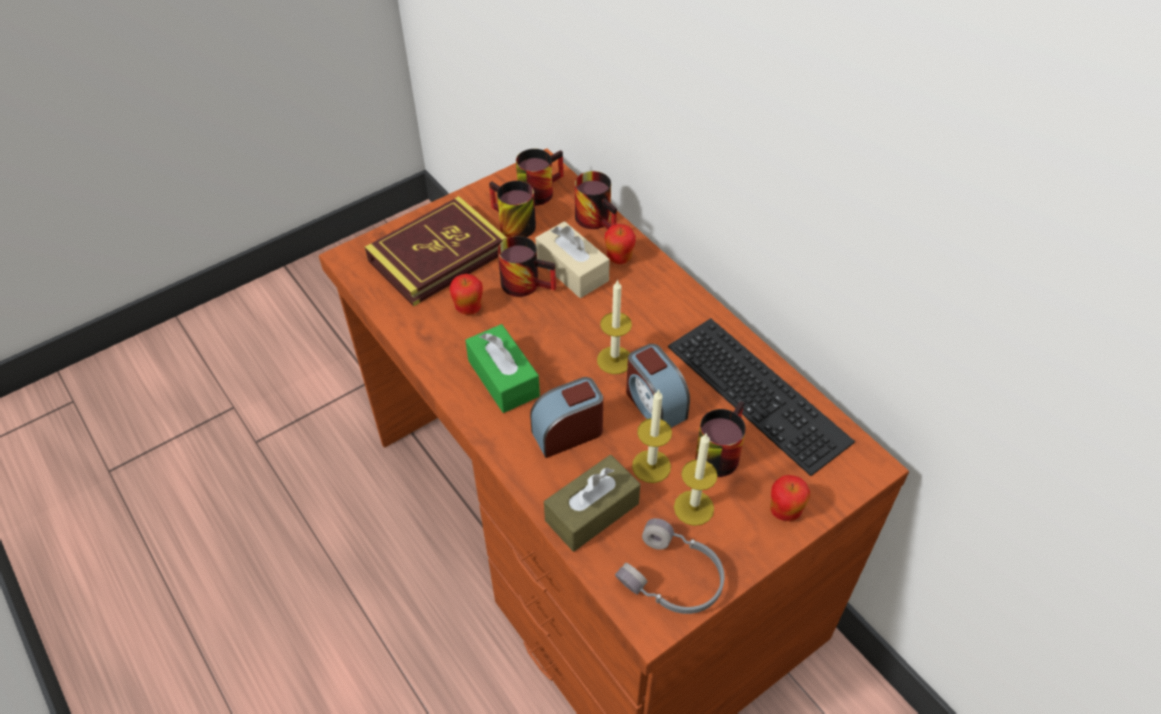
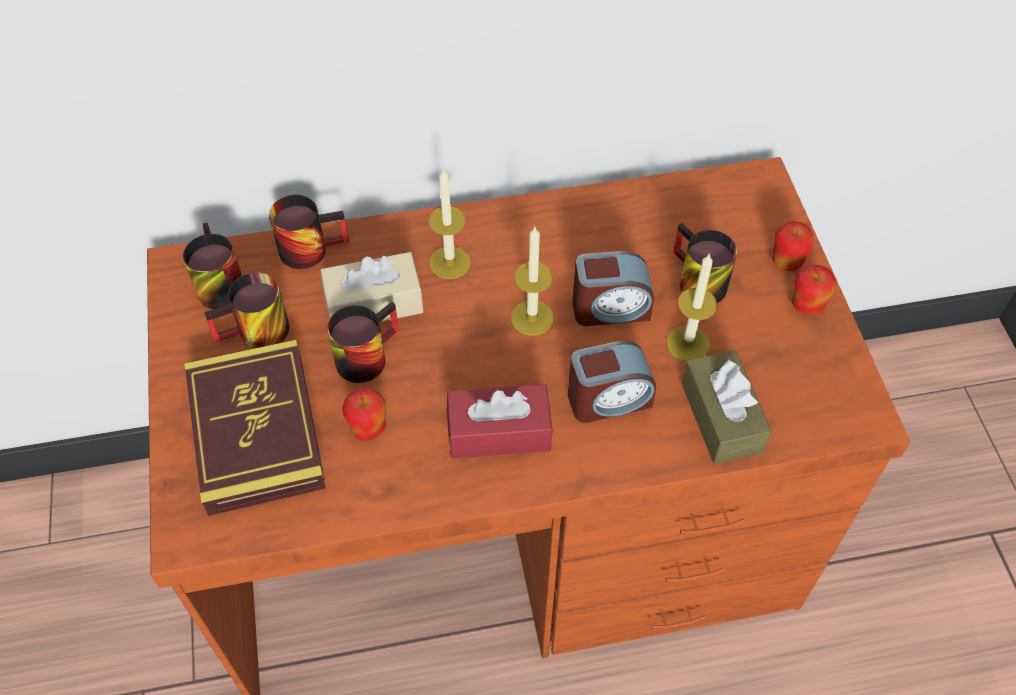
camera: 65 degrees left, 5 degrees up
(503, 378) = (499, 432): green tissue box -> red tissue box
(568, 432) = (608, 399): alarm clock -> alarm clock turned 105 degrees counterclockwise
(619, 258) = (385, 253): apple -> apple (806, 305)
(673, 579) = (827, 381): grey headphones -> none
(693, 507) = (753, 330): candle -> candle (450, 262)
(761, 392) = (641, 216): keyboard -> none

